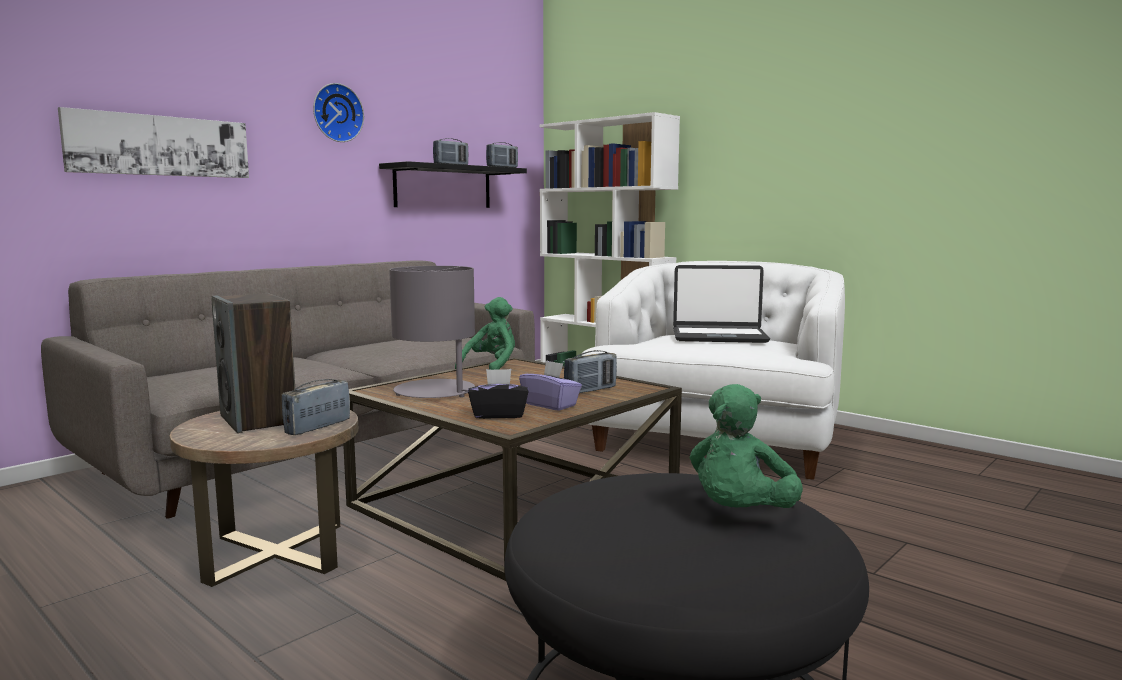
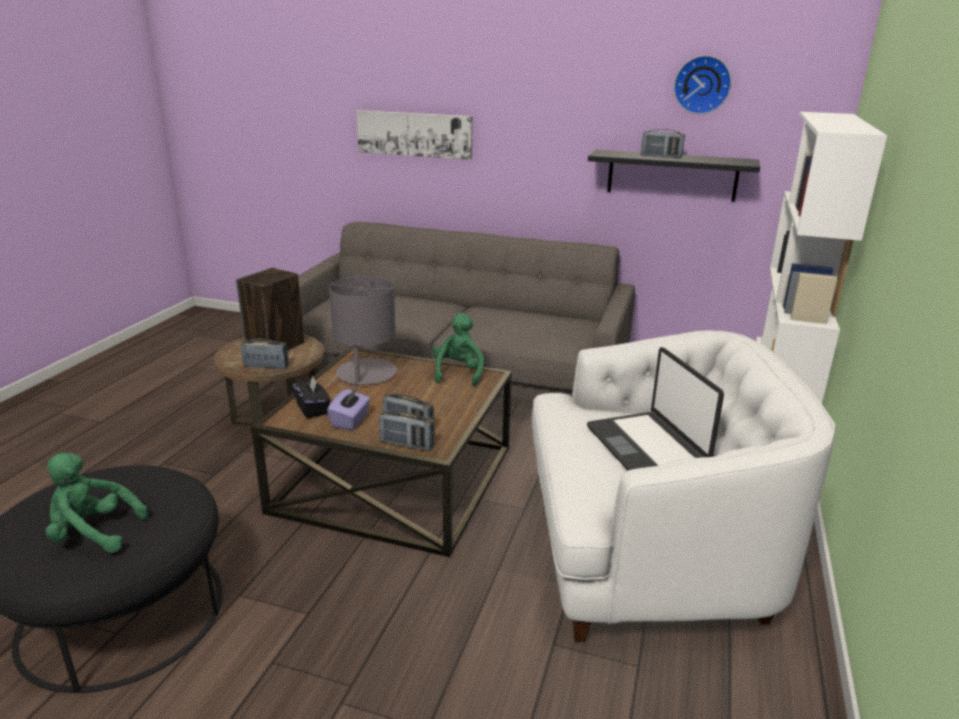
camera: 65 degrees right, 15 degrees up
(336, 113) = (556, 103): wall clock -> wall clock (702, 85)
(492, 368) = (458, 373): green plush toy -> green plush toy turned 90 degrees counterclockwise
(502, 167) = (730, 162): radio -> radio (407, 444)

